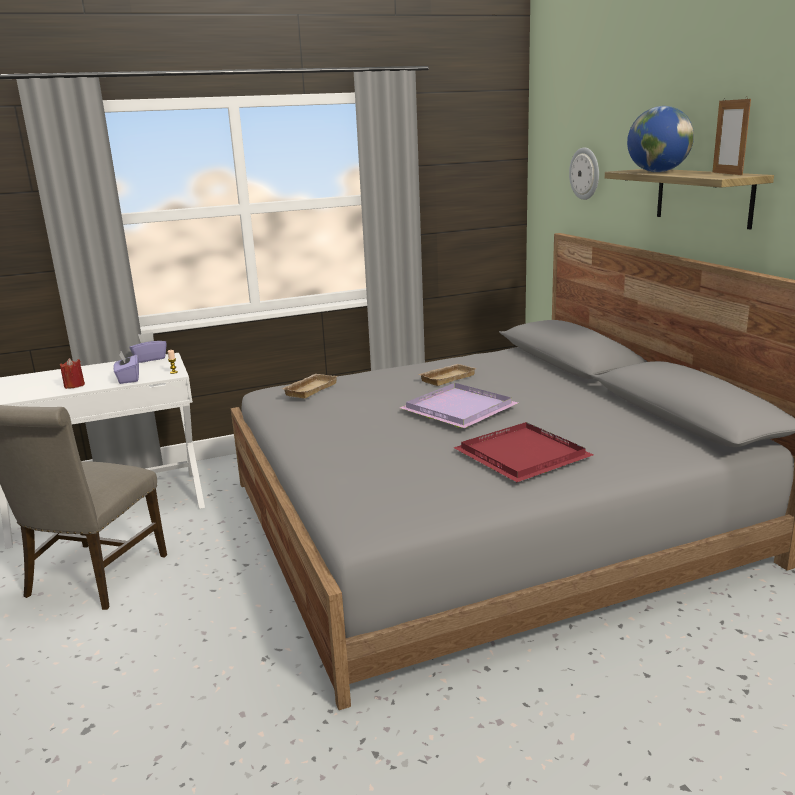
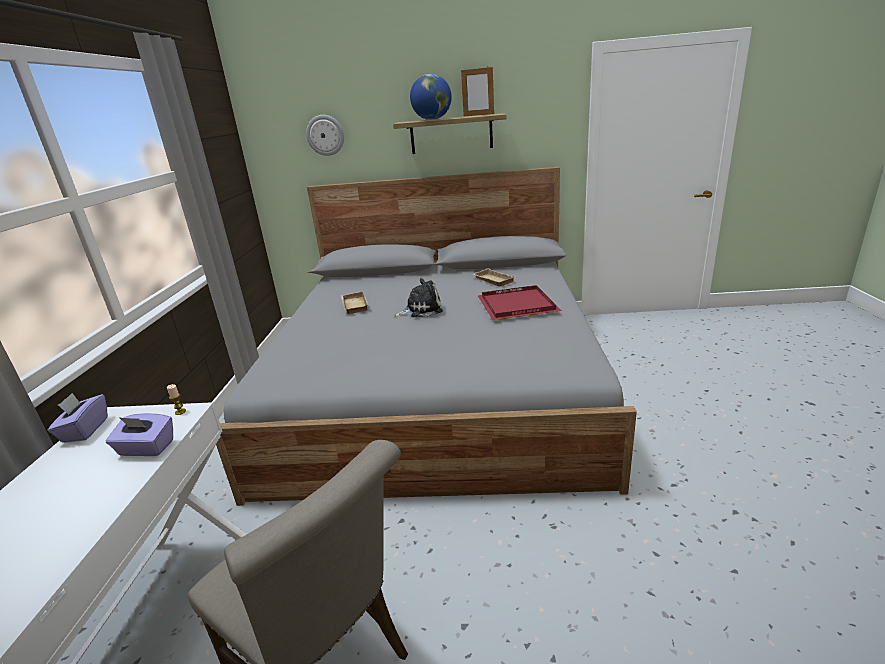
camera: 65 degrees left, 5 degrees up
(74, 385) = (90, 503): red candle -> none
(309, 389) = (302, 357): beige tray -> beige tray (492, 280)
(458, 408) = (421, 310): purple tray -> plush toy

